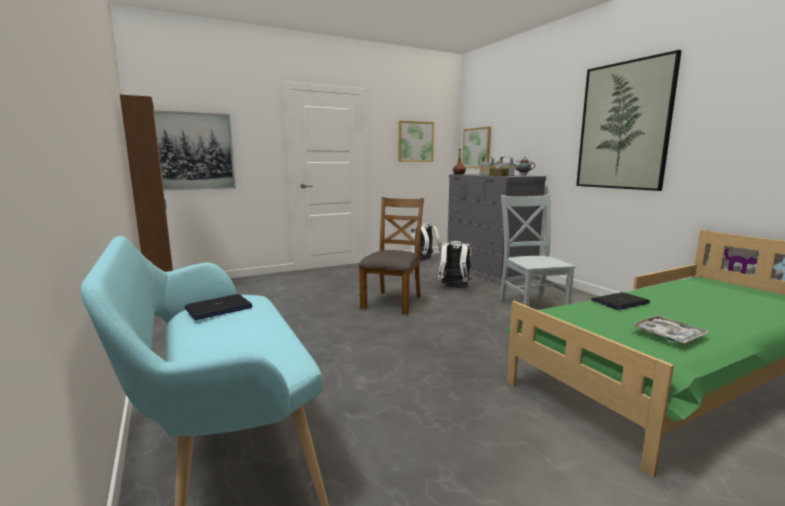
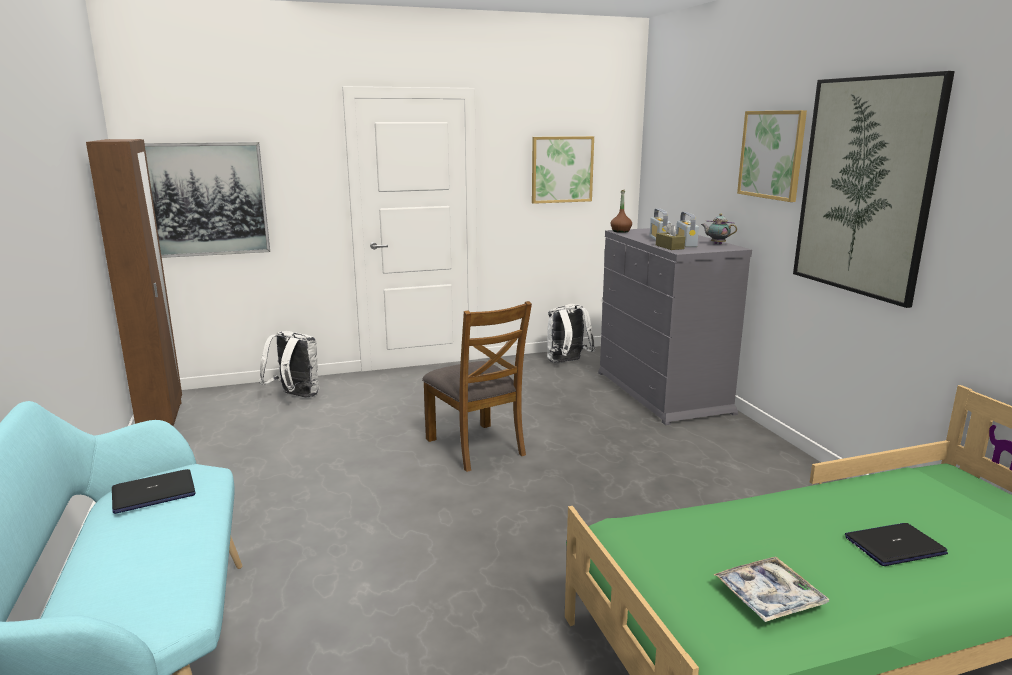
camera: 10 degrees right, 5 degrees up
(393, 302) = (476, 446): brown chair -> brown chair turned 120 degrees clockwise
(454, 288) = (585, 425): white backpack -> white backpack (295, 396)
(477, 148) = (663, 181): picture -> picture (772, 154)
(531, 305) = (690, 471): grey chair -> none
(620, 302) = (753, 516): laptop -> laptop (894, 546)

